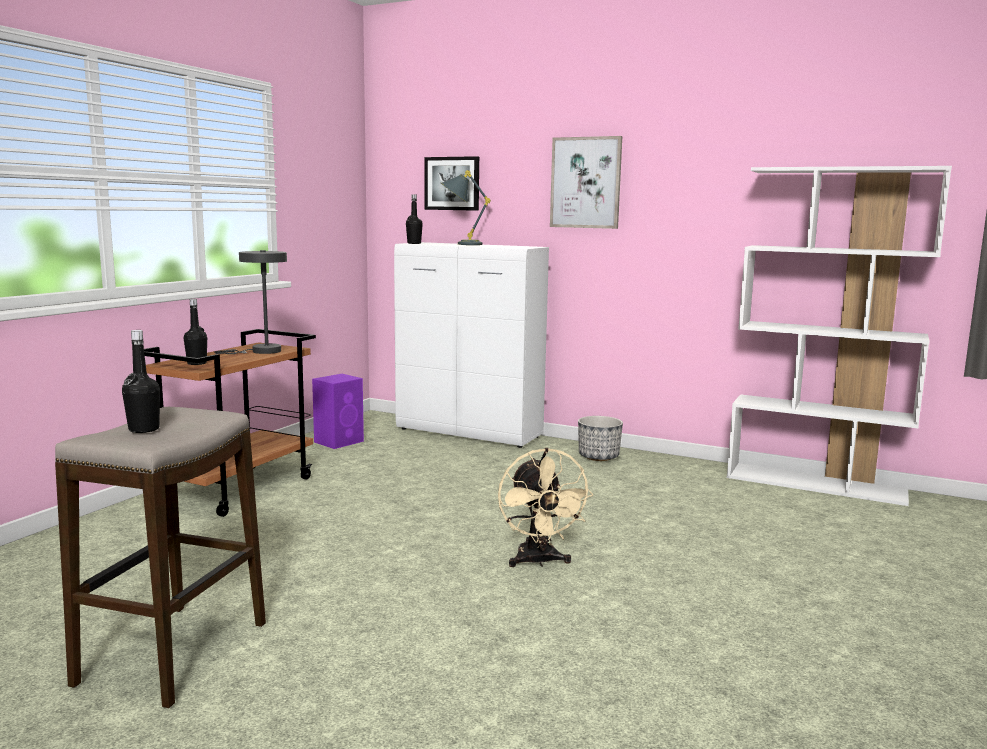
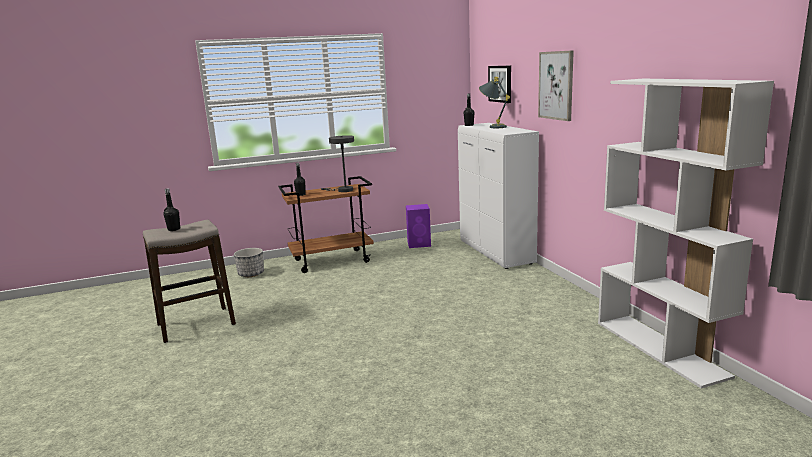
camera: 45 degrees right, 5 degrees up
(539, 562) = (376, 336): beige fan -> none
(598, 457) = (541, 286): planter -> planter (251, 274)

